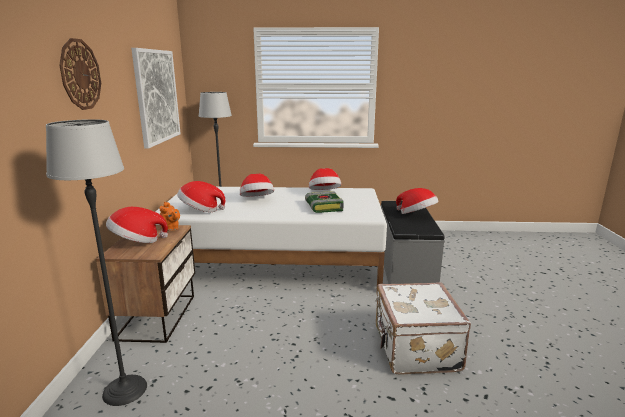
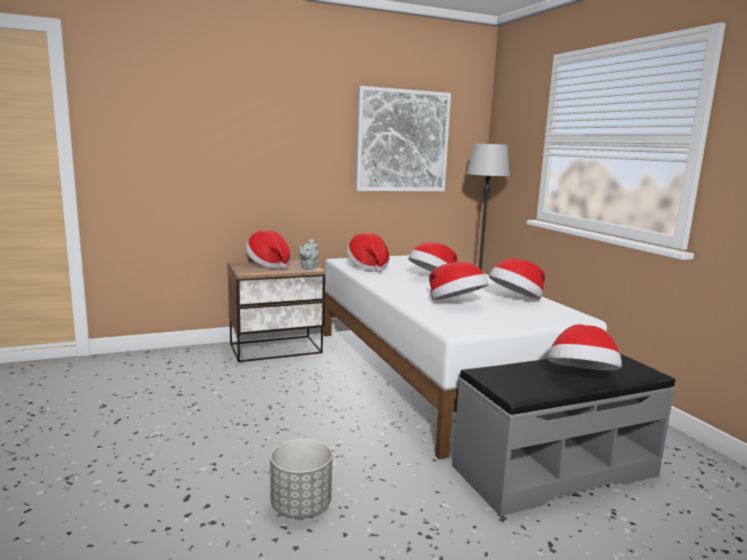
camera: 65 degrees right, 5 degrees down
(80, 74) = (258, 105): wall clock -> none
(125, 389) = (169, 365): floor lamp -> none
(170, 228) = (308, 267): orange teapot -> grey teapot
(323, 207) = (456, 304): book -> hat
(414, 349) = (300, 506): white suitcase -> grey planter

